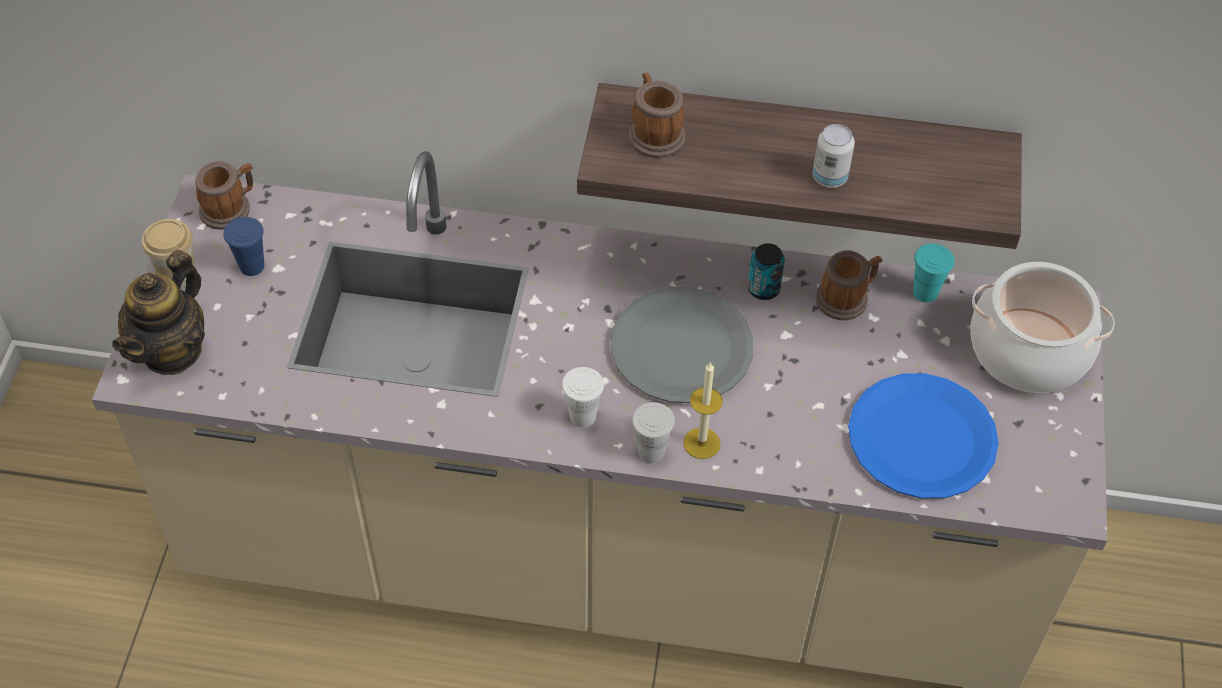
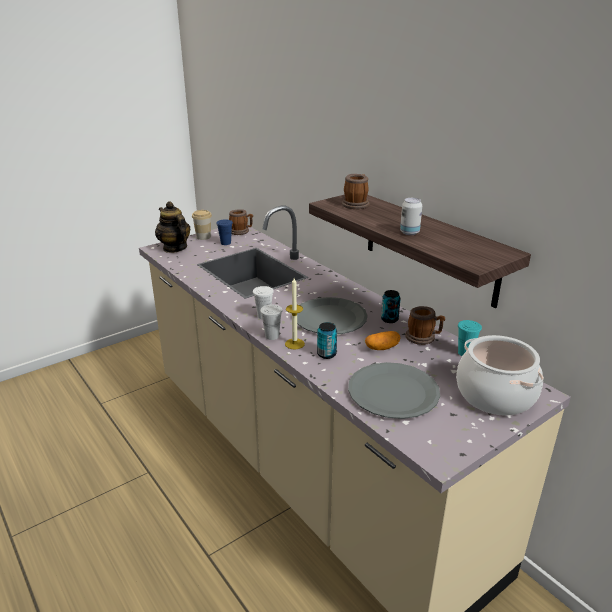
camera: 45 degrees right, 25 degrees down
(172, 350) = (174, 248): teapot -> teapot turned 75 degrees clockwise
(767, 431) = (326, 354): none -> can
(820, 361) = (382, 348): none -> potato
(922, 439) = (393, 392): blue plate -> grey plate

